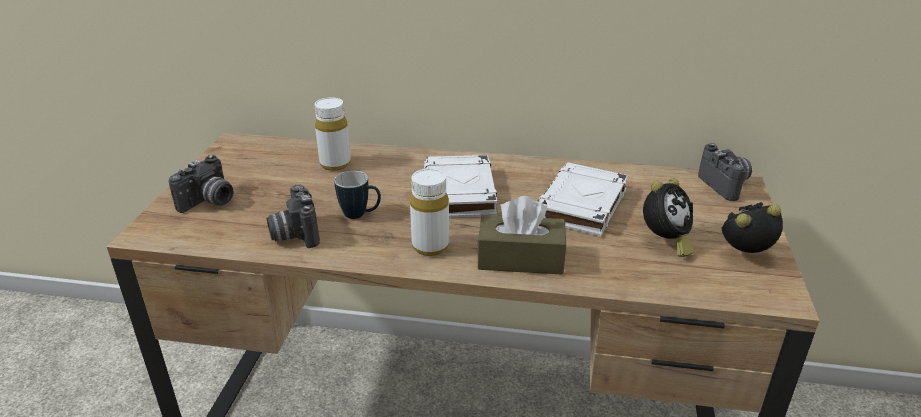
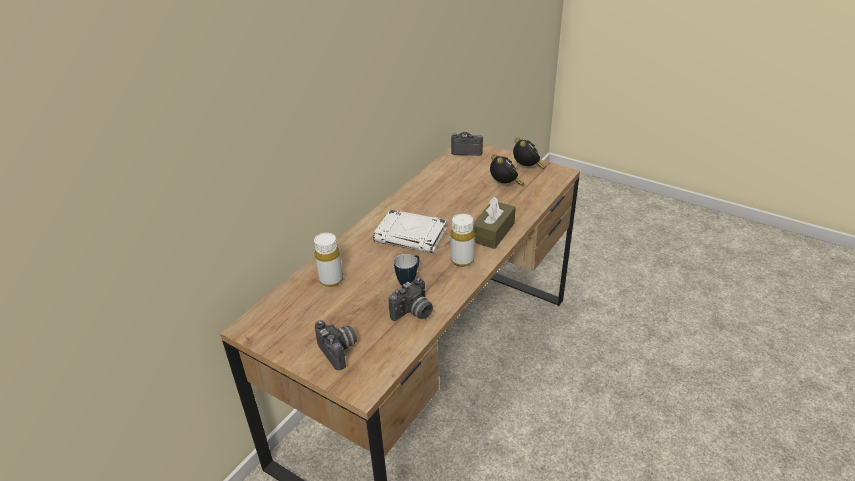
camera: 65 degrees left, 5 degrees up
(294, 234) = (413, 313): camera -> camera turned 45 degrees counterclockwise
(581, 205) = (455, 198): white book -> none
(745, 254) = (527, 168): alarm clock -> alarm clock turned 150 degrees clockwise

